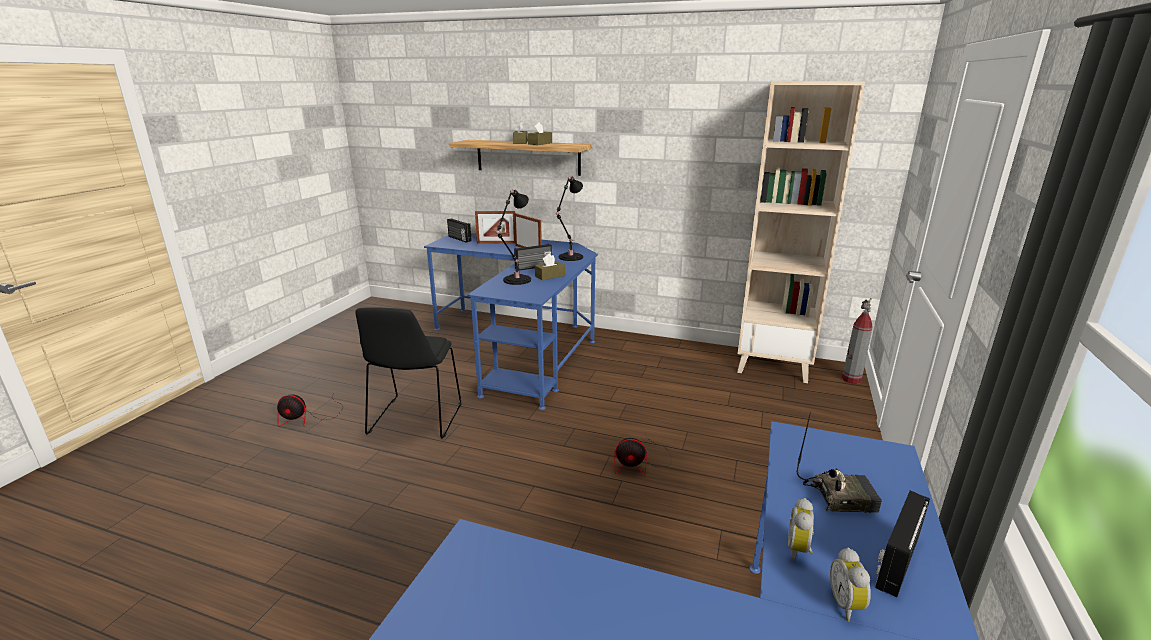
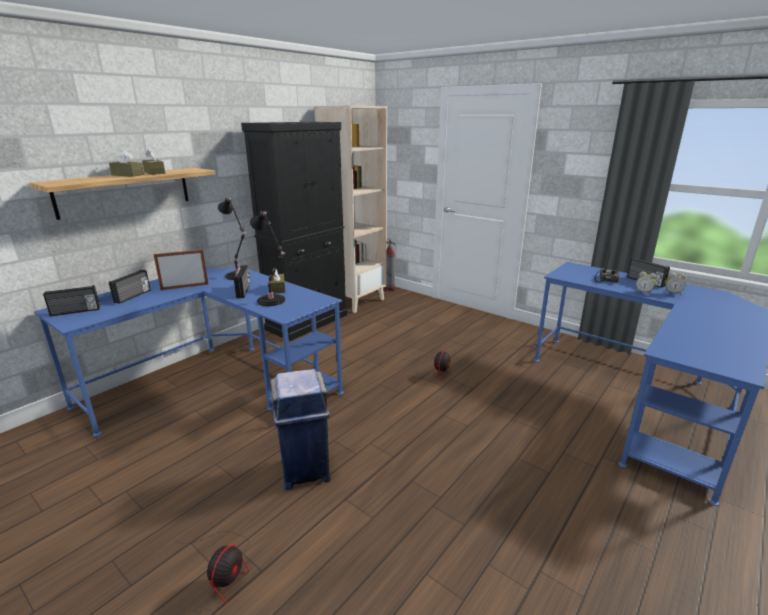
camera: 70 degrees left, 0 degrees up
(415, 420) = (305, 469): black chair -> blue trash can
(496, 243) = (133, 296): picture frame -> radio
(678, 352) = (307, 322): none -> black cabinet

